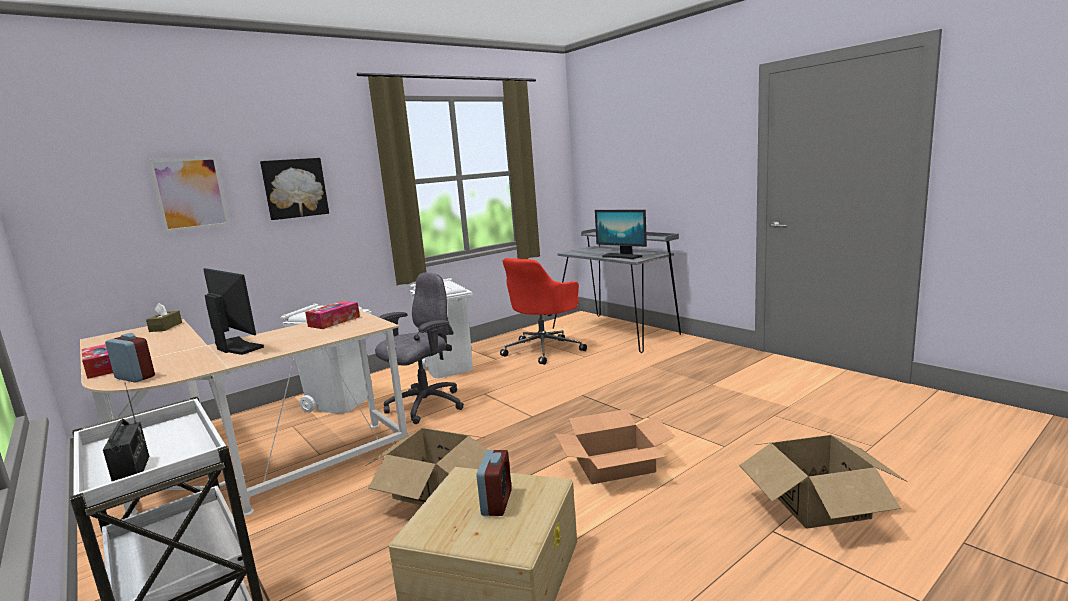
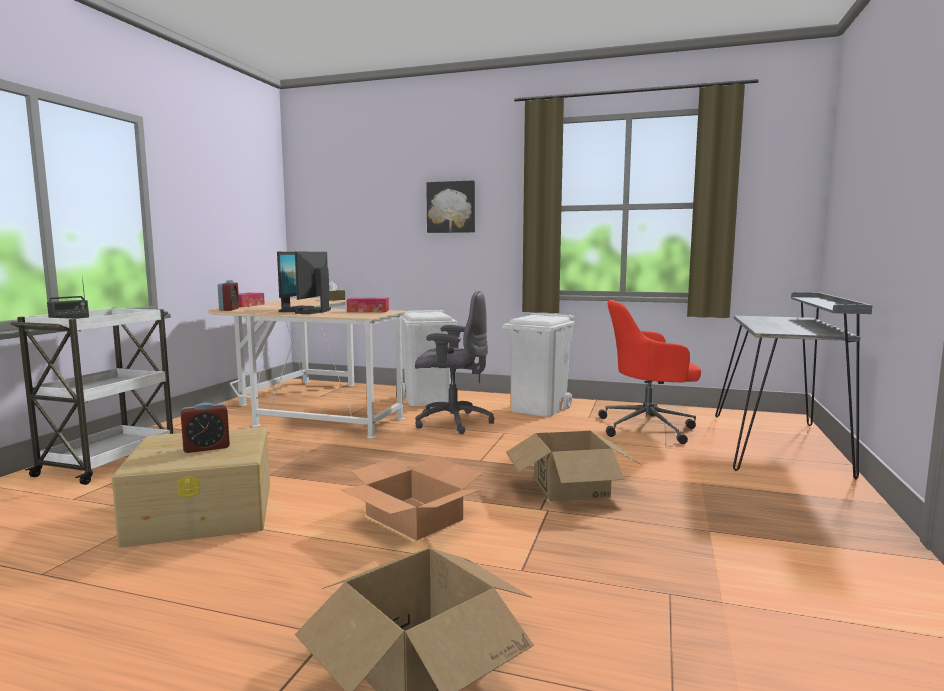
camera: 55 degrees right, 5 degrees down
(190, 193) = (378, 206): picture -> none
(433, 487) = (318, 460): cardboard box -> cardboard box (570, 487)
(622, 256) = (773, 327): monitor -> monitor (315, 311)

